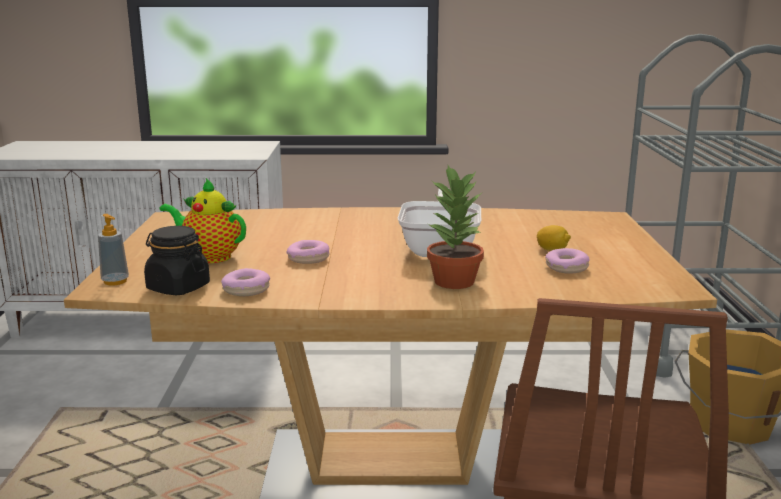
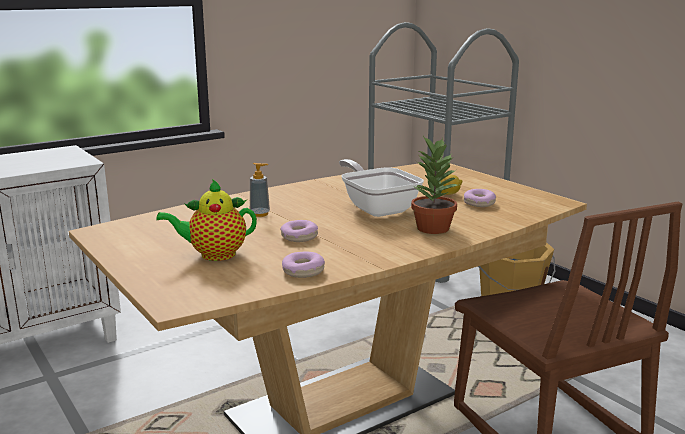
camera: 35 degrees left, 0 degrees up
(115, 281) = (174, 295): soap dispenser -> soap dispenser (260, 214)
(178, 287) = (243, 285): black jar -> none

